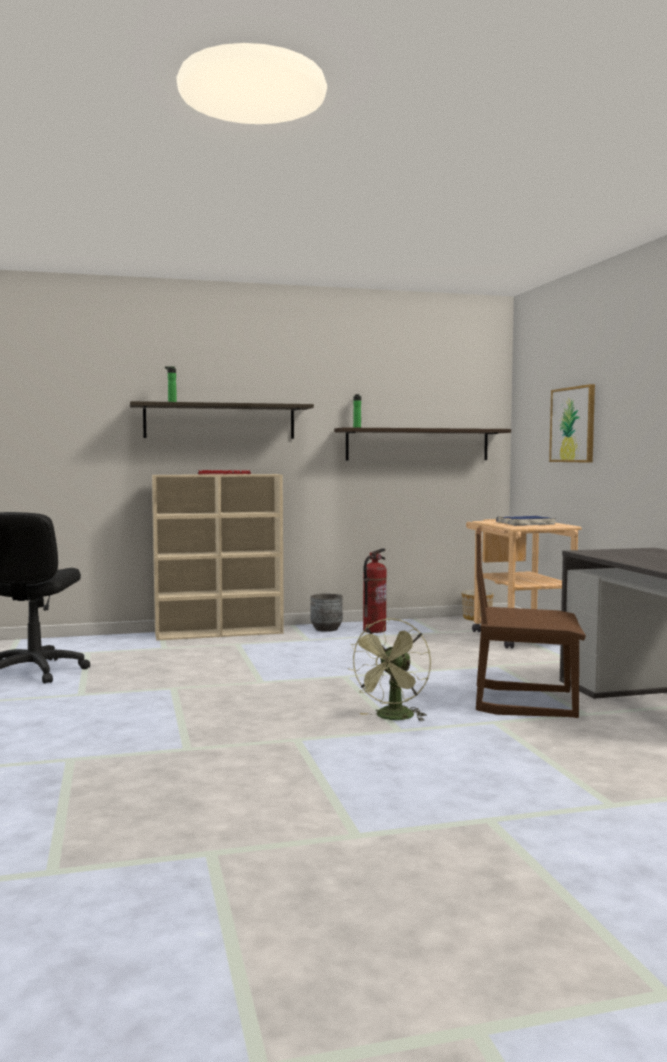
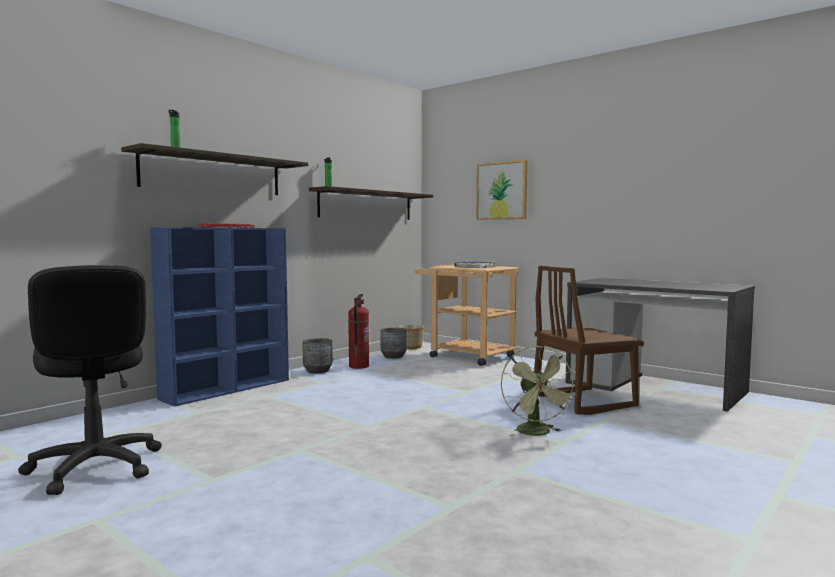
camera: 35 degrees left, 0 degrees up
(220, 633) = (228, 389): beige bookcase -> blue bookcase
(433, 625) = (393, 356): none -> grey planter

